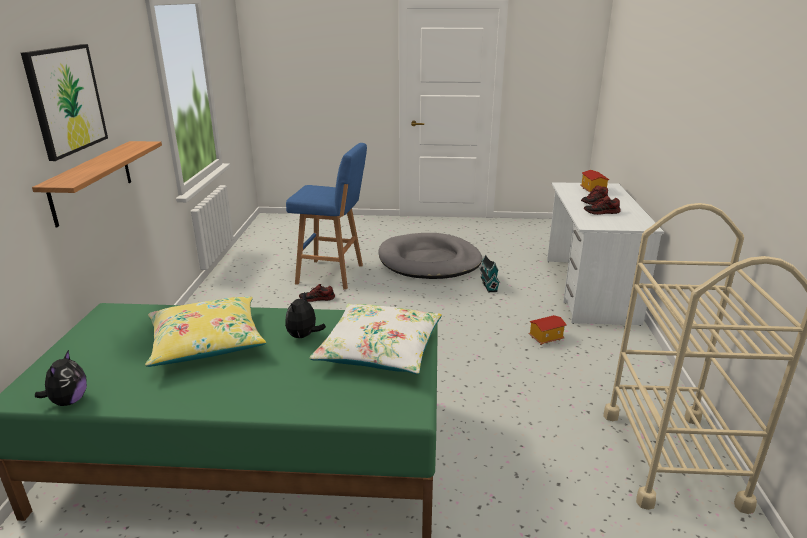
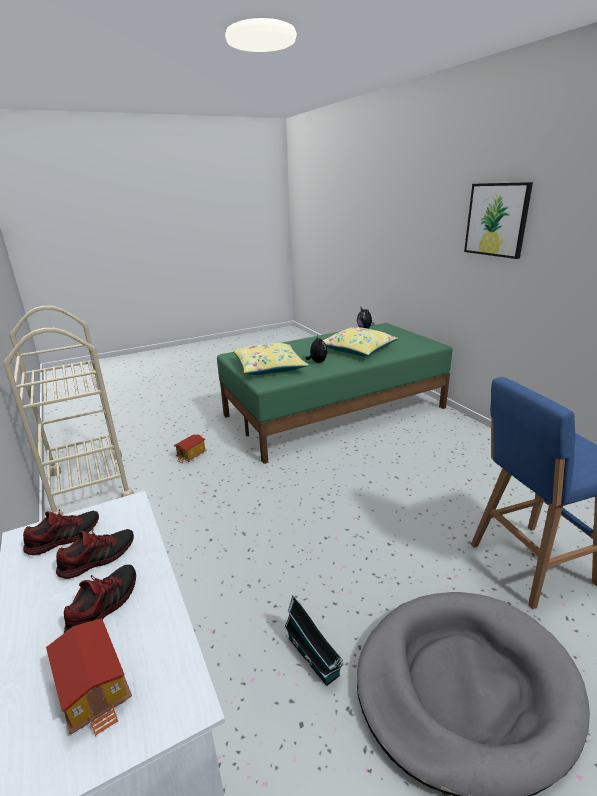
camera: 150 degrees right, 0 degrees up
(91, 182) = (493, 282): shelf -> none
(317, 299) = (473, 516): shoe -> shoe (64, 537)
(379, 350) = (269, 367): white pillow -> yellow pillow
(546, 338) = (192, 565): toy house -> toy house (191, 455)

